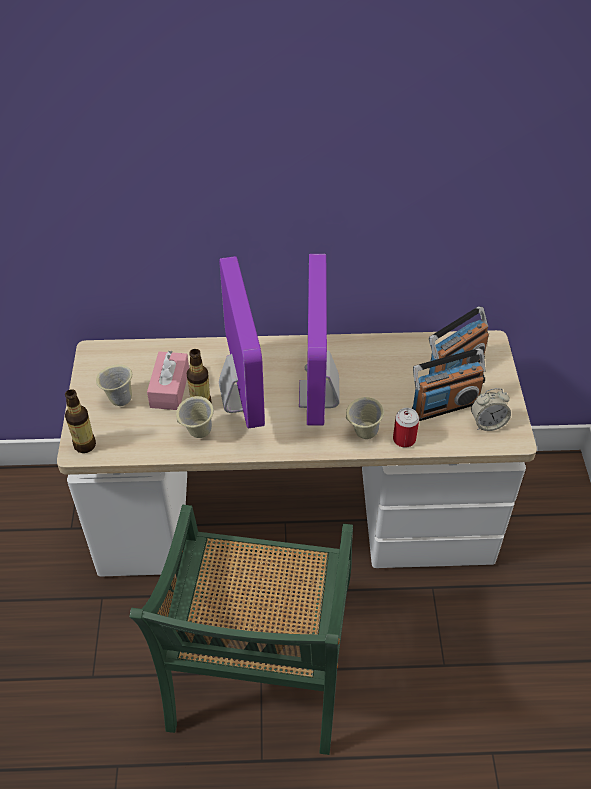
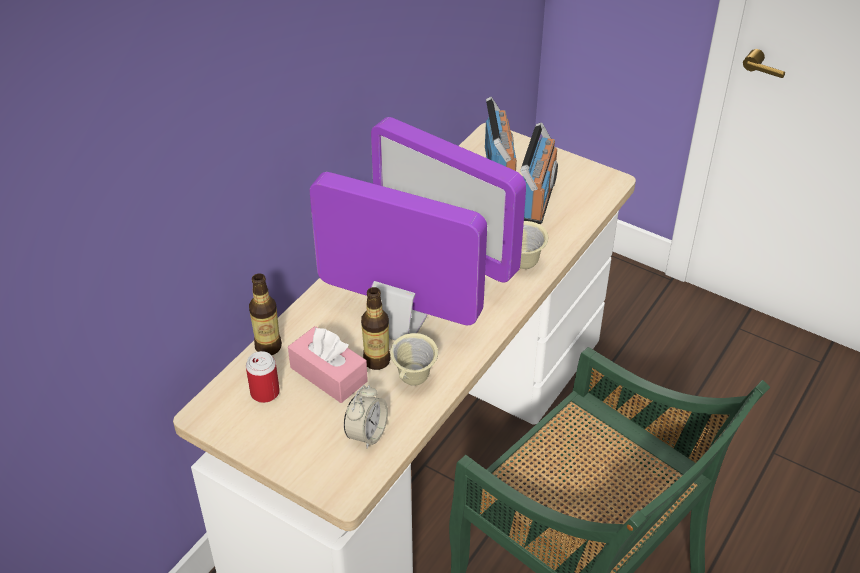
camera: 55 degrees left, 5 degrees down
(85, 445) = (342, 483): bottle -> bottle (268, 347)
(119, 399) = (302, 424): beige mug -> none
(404, 439) = (554, 244): can -> can (265, 392)
(487, 423) = (581, 186): alarm clock -> alarm clock (367, 434)

